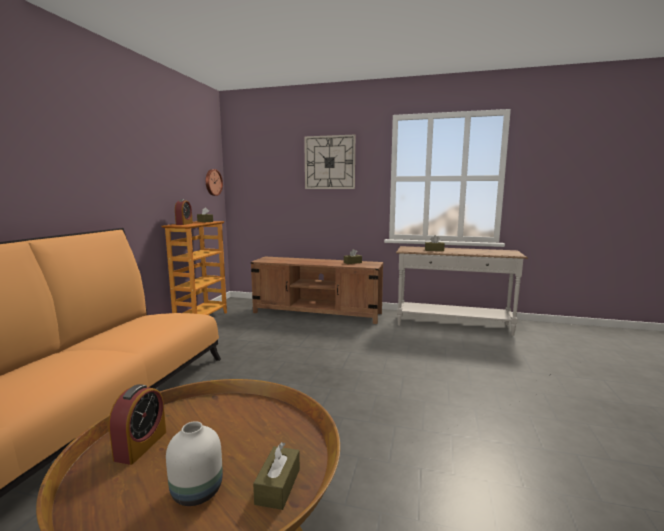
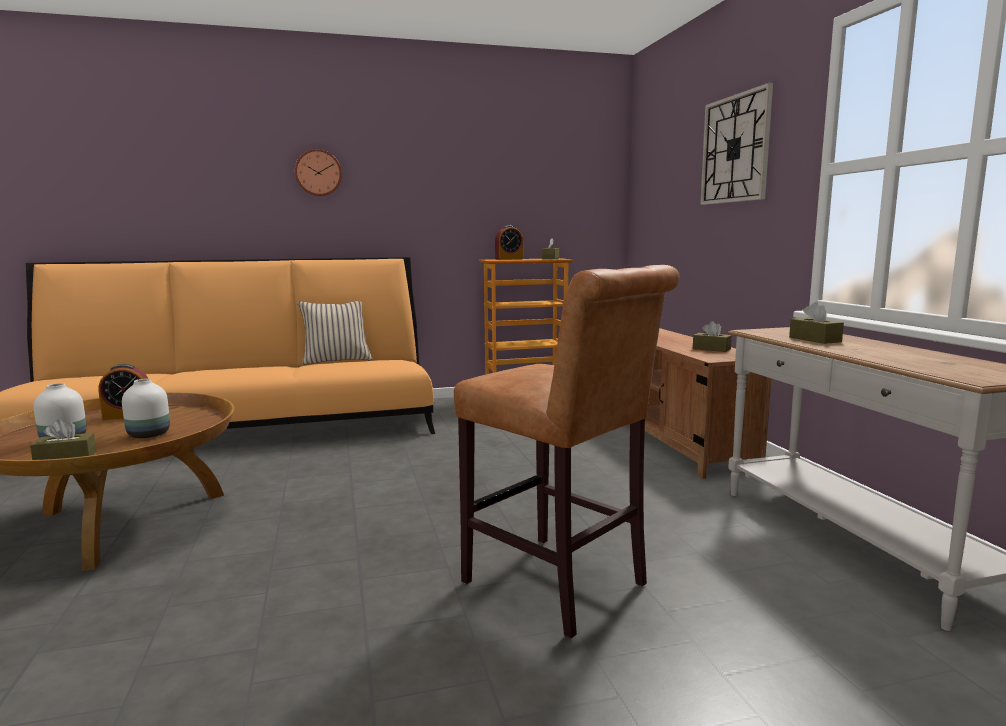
camera: 60 degrees right, 0 degrees up
(100, 332) = (336, 360): none -> beige pillow
(213, 182) = (597, 201): wall clock -> wall clock (318, 173)
(245, 433) = (148, 434): none -> white vase
(460, 380) = (561, 587): none -> brown stool

